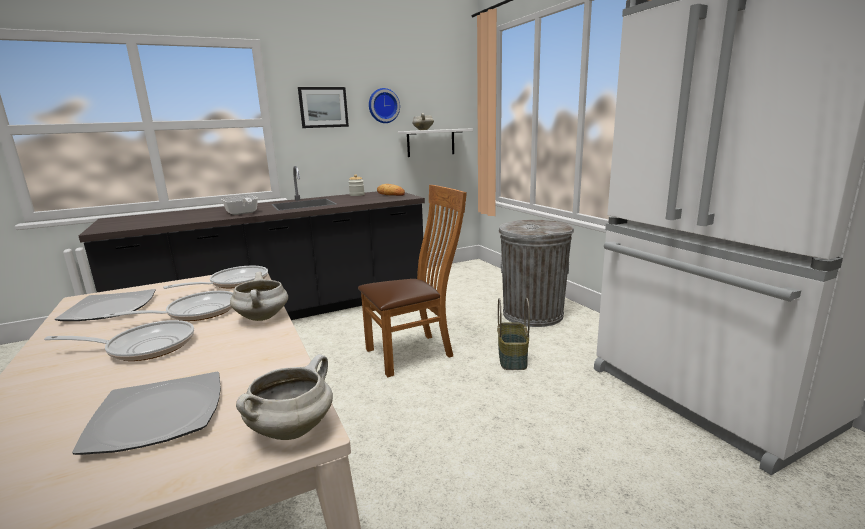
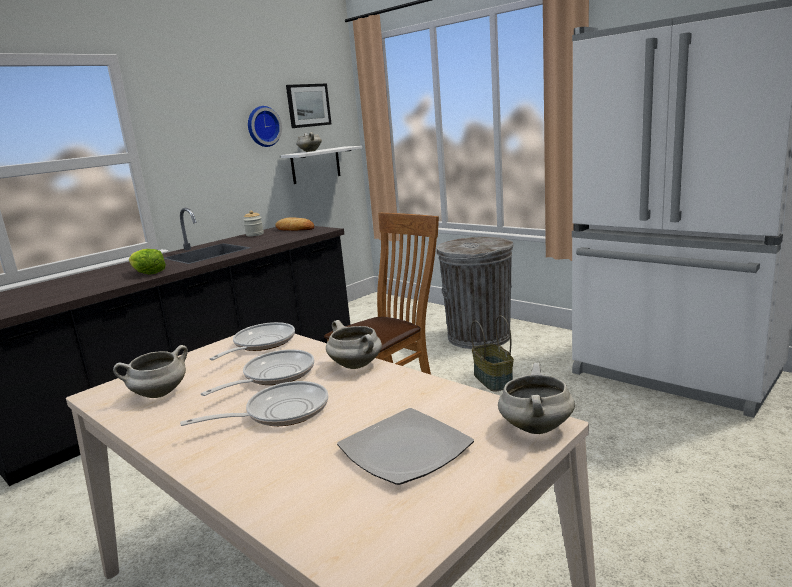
camera: 20 degrees left, 0 degrees up
(109, 309) = (159, 394): plate -> white cooking pot
(242, 213) = (148, 273): frying pan -> lettuce
(323, 107) = (197, 133): picture -> picture (308, 105)

